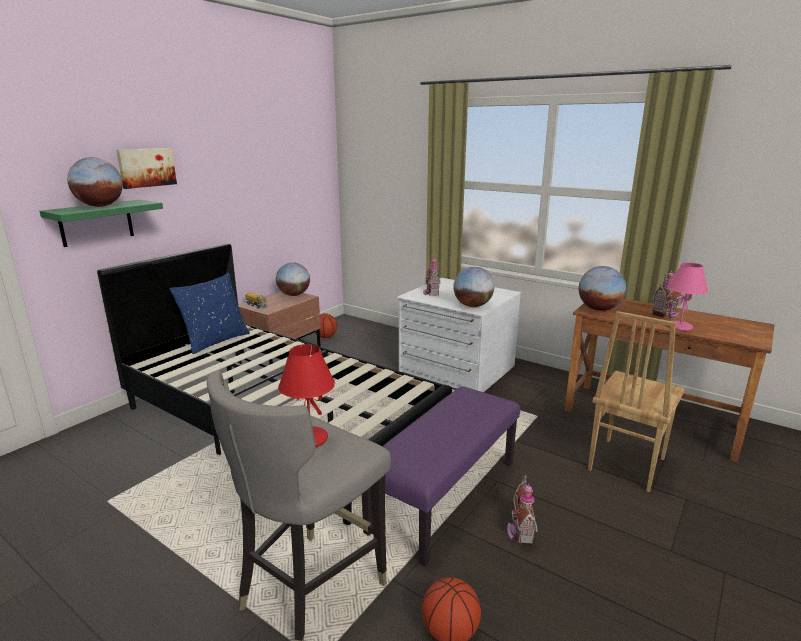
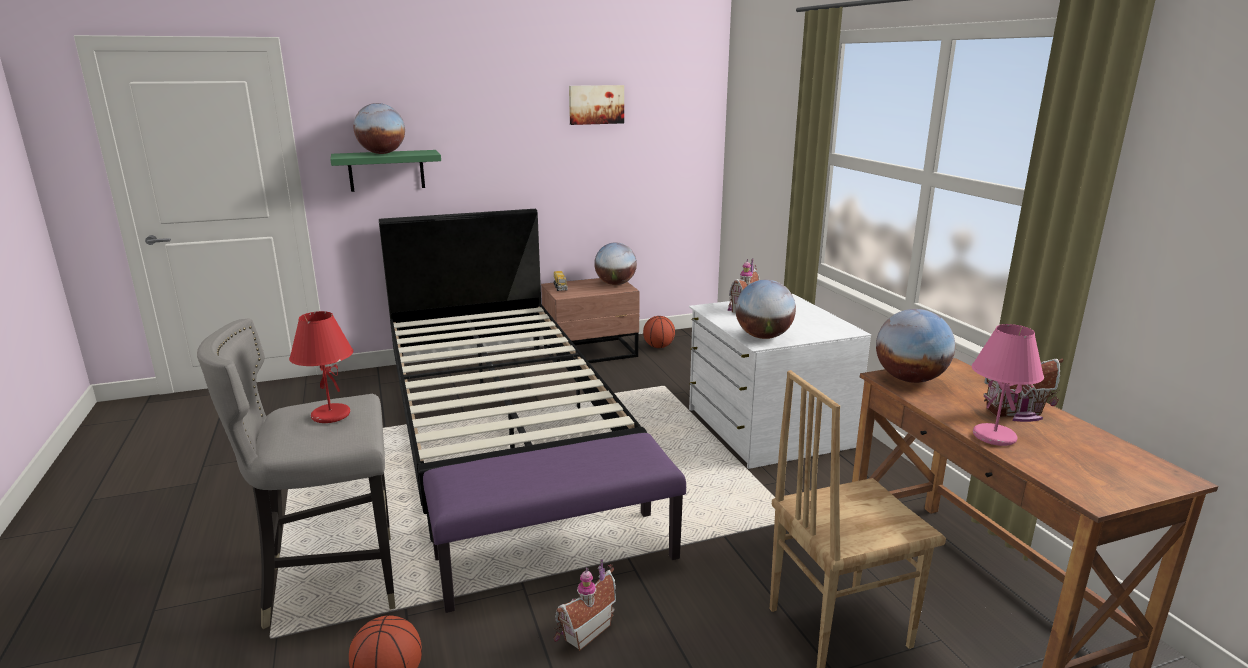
camera: 35 degrees right, 0 degrees up
(146, 167) = (447, 115): picture -> picture (596, 104)
(215, 341) = (491, 317): blue pillow -> none

